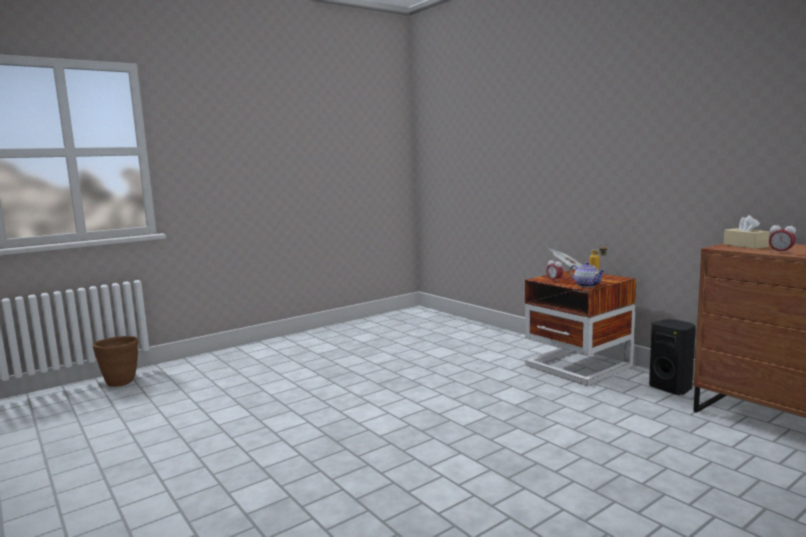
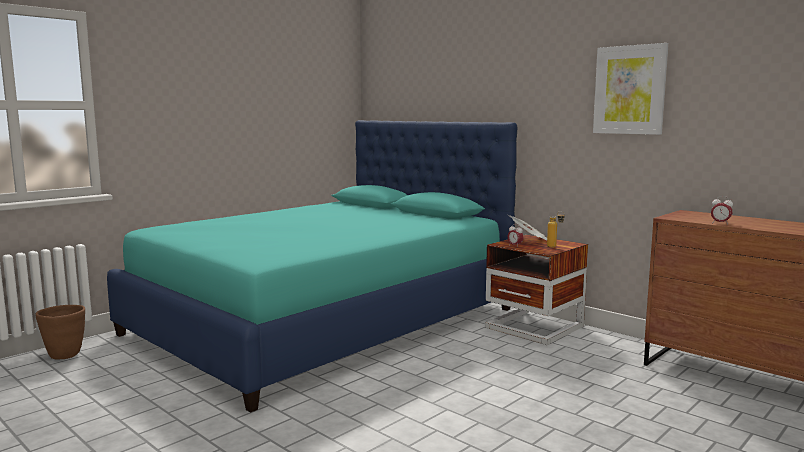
camera: 10 degrees left, 0 degrees up
(366, 355) = (325, 321): none -> turquoise bed
(586, 285) = (546, 250): teapot -> none
(671, 388) = (621, 345): black speaker -> none
(679, 109) = (629, 90): none -> picture
(745, 245) = (689, 216): beige tissue box -> none

